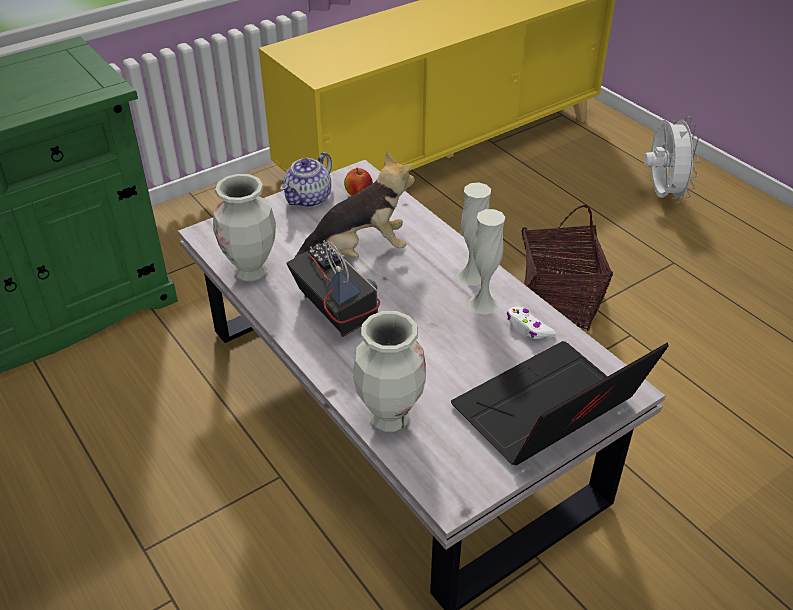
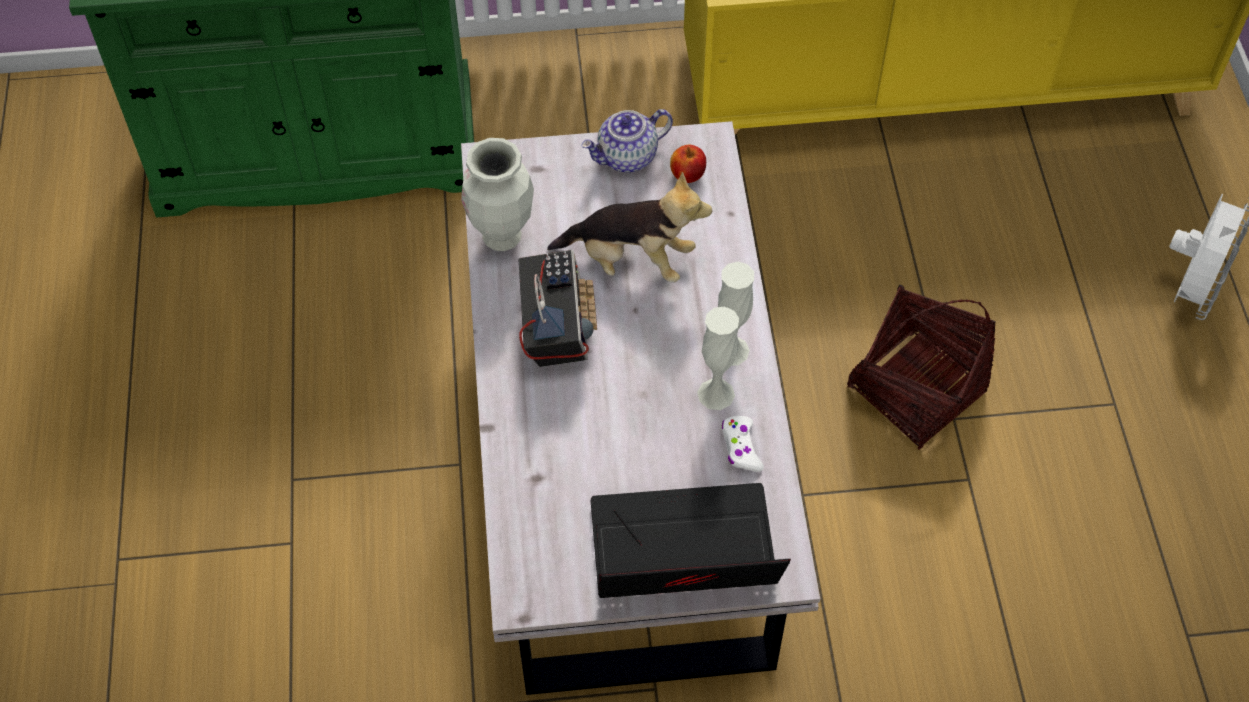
camera: 30 degrees right, 15 degrees up
(389, 418) = (523, 485): vase -> none

